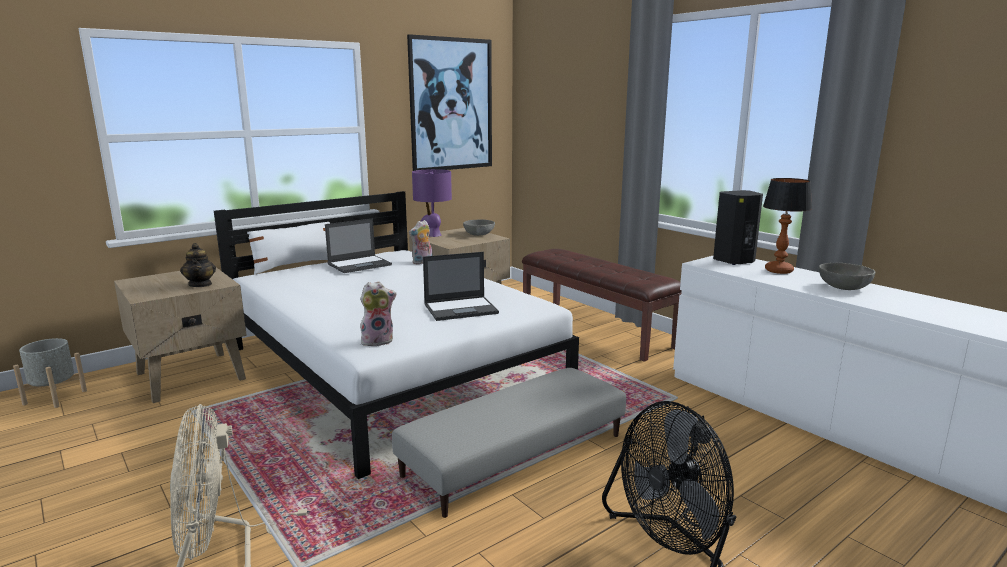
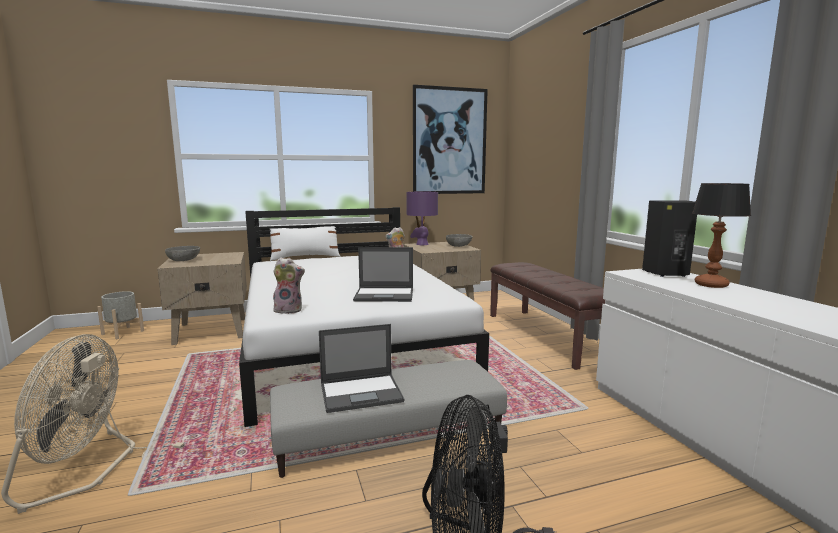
camera: 20 degrees right, 5 degrees down
(200, 284) = (216, 261): teapot -> none
(360, 264) = (347, 260): laptop -> laptop (362, 392)
(843, 287) = (783, 305): grey bowl -> grey bowl (184, 260)

